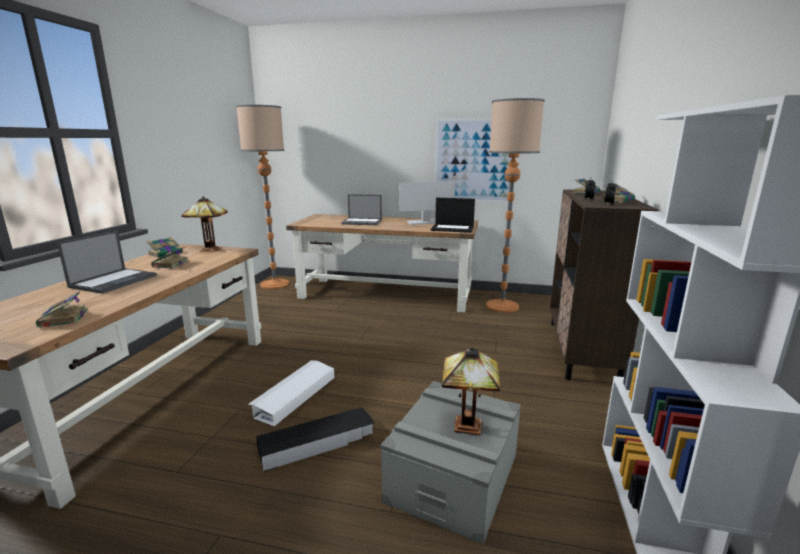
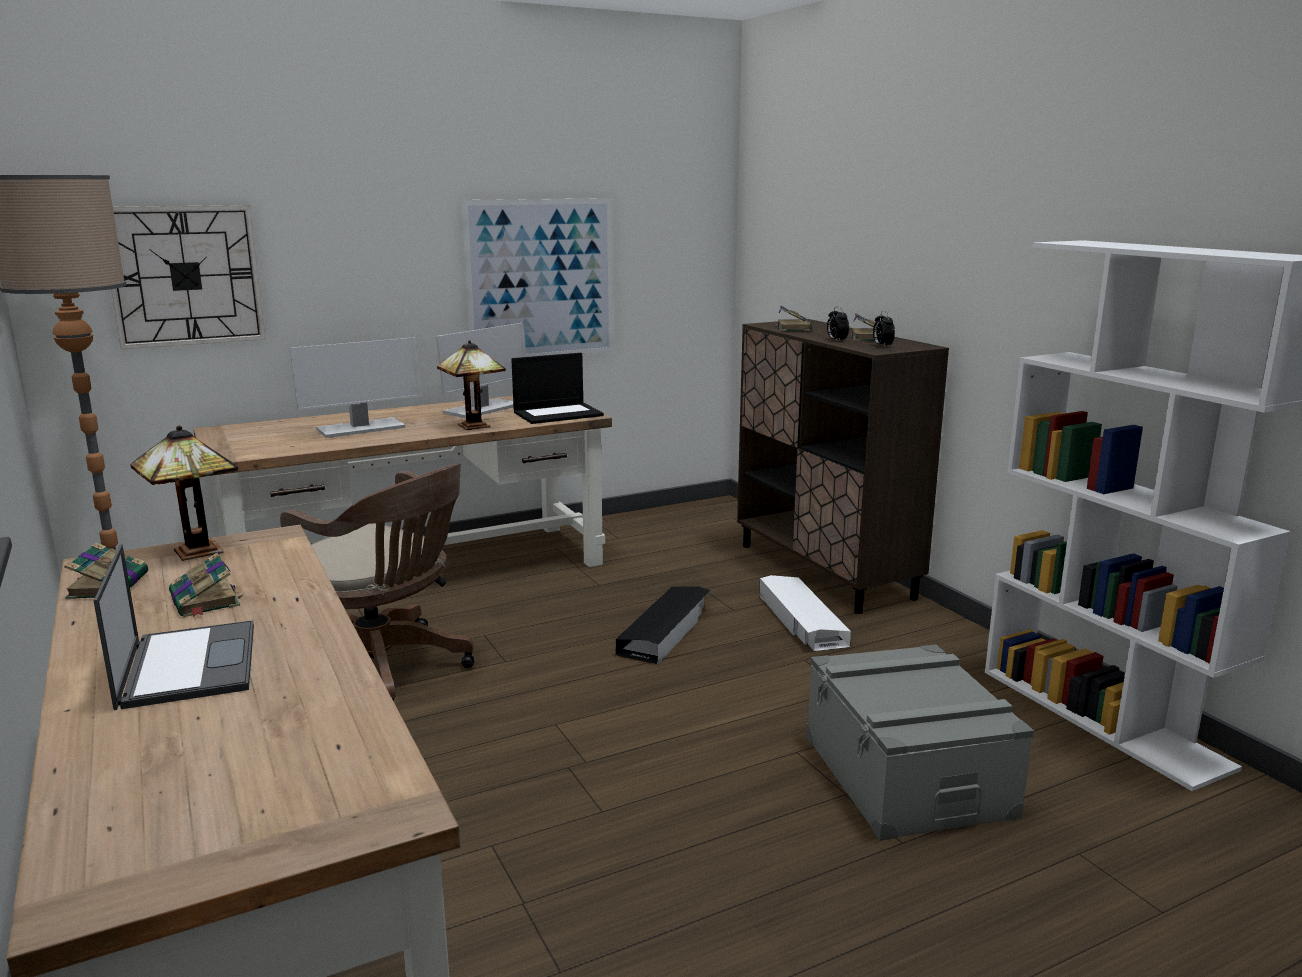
camera: 40 degrees left, 0 degrees up
(63, 318) = (331, 747): book -> none
(294, 396) = (551, 786): white storage box -> white storage box (801, 620)
(315, 327) = (384, 671): none -> brown office chair
(317, 150) = (185, 276): none -> wall clock
(317, 442) = (696, 824): black storage box -> black storage box (665, 631)
(362, 222) = (360, 429): laptop -> monitor
(469, 427) = (933, 689): table lamp -> table lamp (476, 426)
(502, 306) = (642, 539): floor lamp -> none

